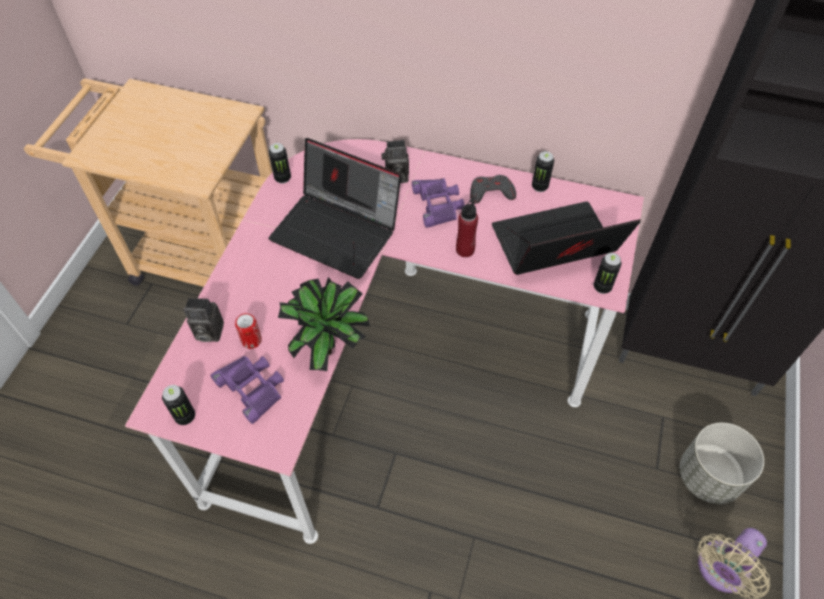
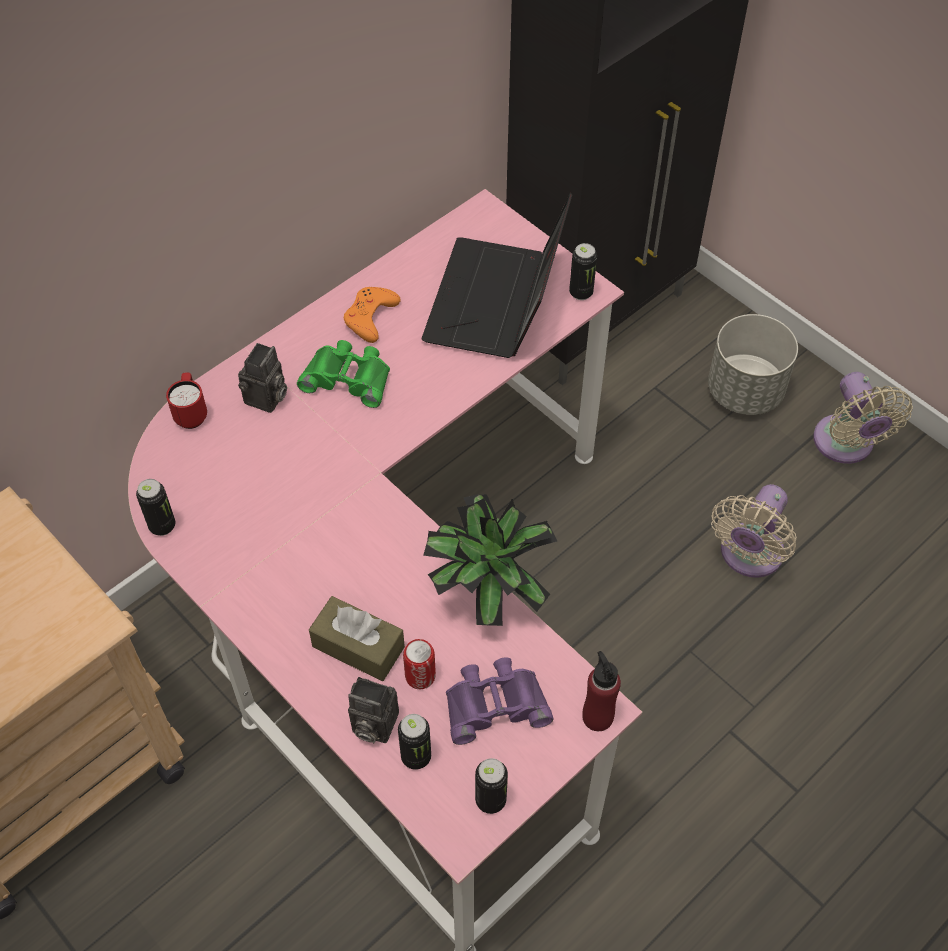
camera: 60 degrees left, 0 degrees up
(207, 332) = (372, 724): camera -> camera turned 75 degrees clockwise
(255, 301) = (358, 646): none -> brown tissue box
(338, 231) = (309, 502): laptop -> none
(363, 152) = (191, 413): none -> red mug
(438, 204) = (348, 378): purple binoculars -> green binoculars
(465, 250) = (439, 386): red bottle -> red bottle (597, 716)
(491, 192) = (370, 317): grey game controller -> orange game controller
(539, 187) = (398, 268): can -> can (416, 757)
(573, 542) = (748, 556): none -> beige fan

